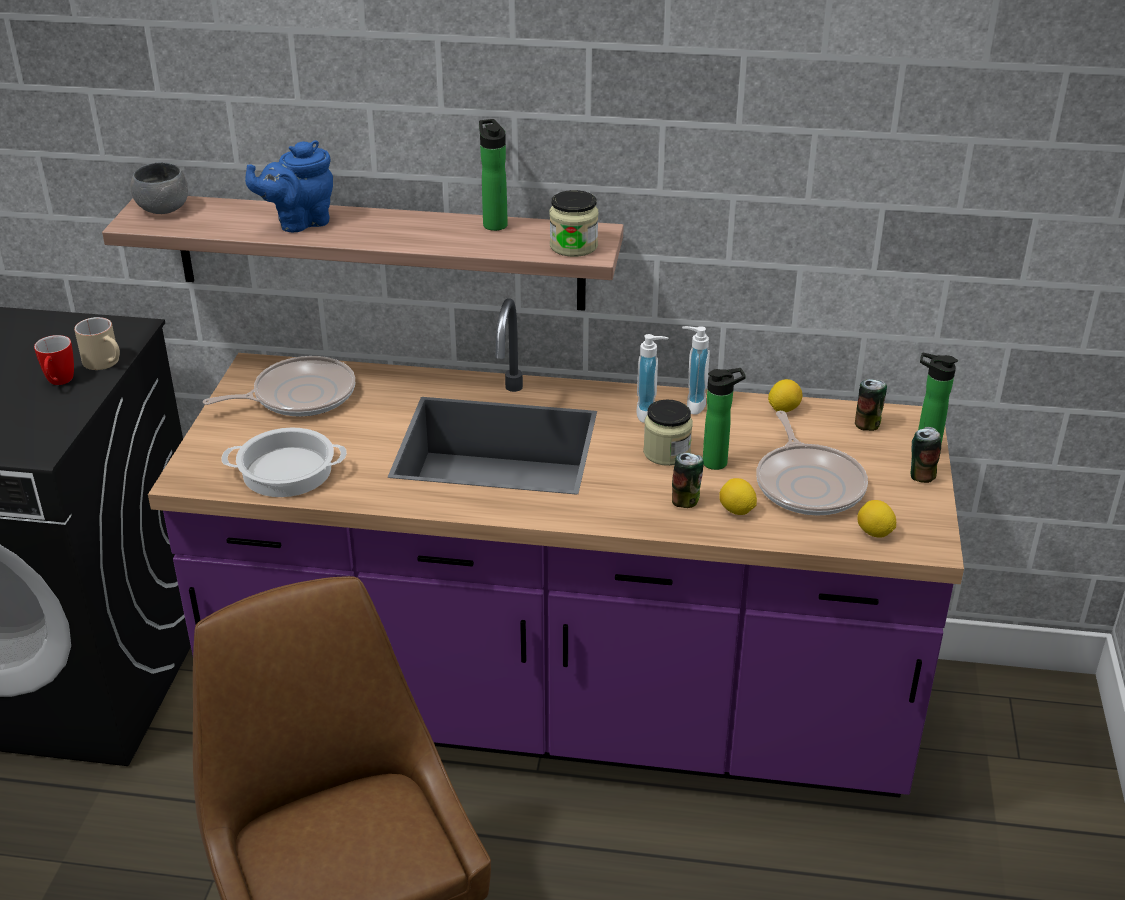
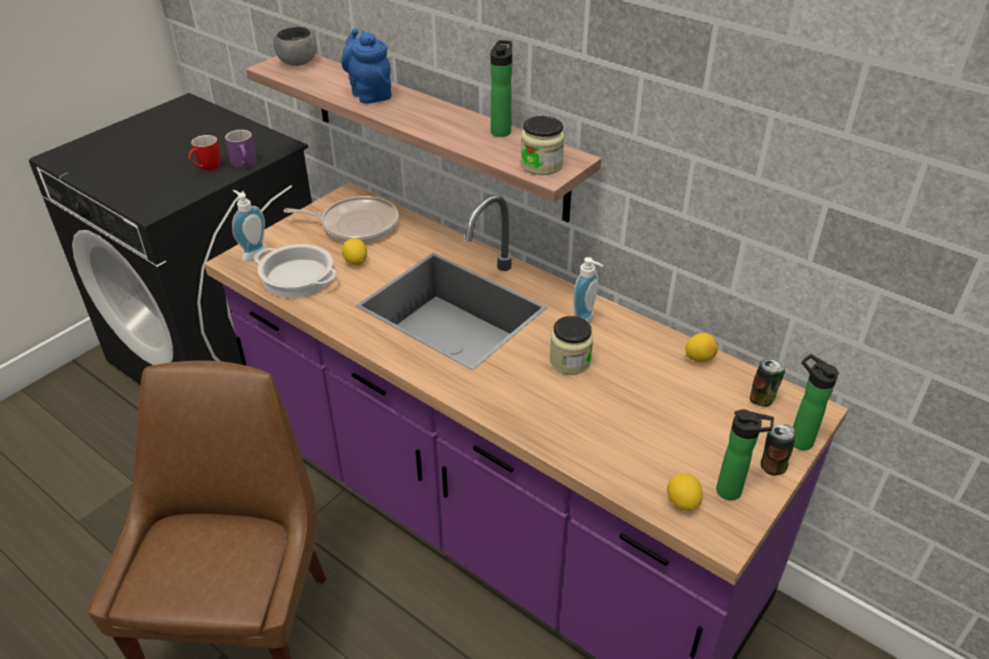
camera: 30 degrees right, 5 degrees up
(106, 362) = (245, 164): beige mug -> purple mug
(299, 222) = (369, 93): blue teapot -> blue teapot turned 60 degrees clockwise
(686, 501) = (548, 408): can -> none
(691, 404) = (625, 327): soap dispenser -> soap dispenser (253, 253)
(719, 462) = (604, 385): bottle -> bottle (733, 492)
(736, 511) = (581, 433): lemon -> lemon (356, 262)
(808, 484) = (663, 433): frying pan -> none

